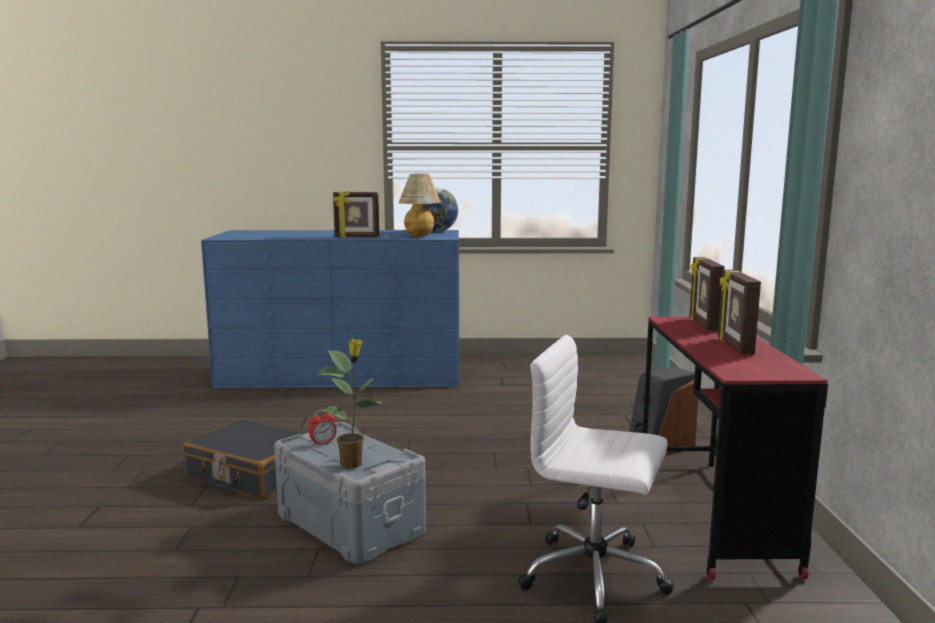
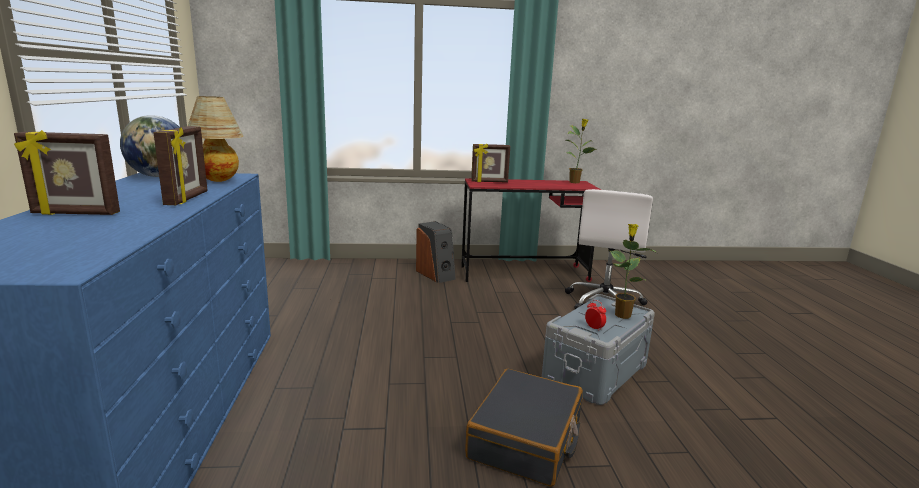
camera: 95 degrees left, 5 degrees up
(734, 346) = (537, 183): picture frame -> picture frame (75, 214)
(786, 369) = (575, 182): none -> potted plant

